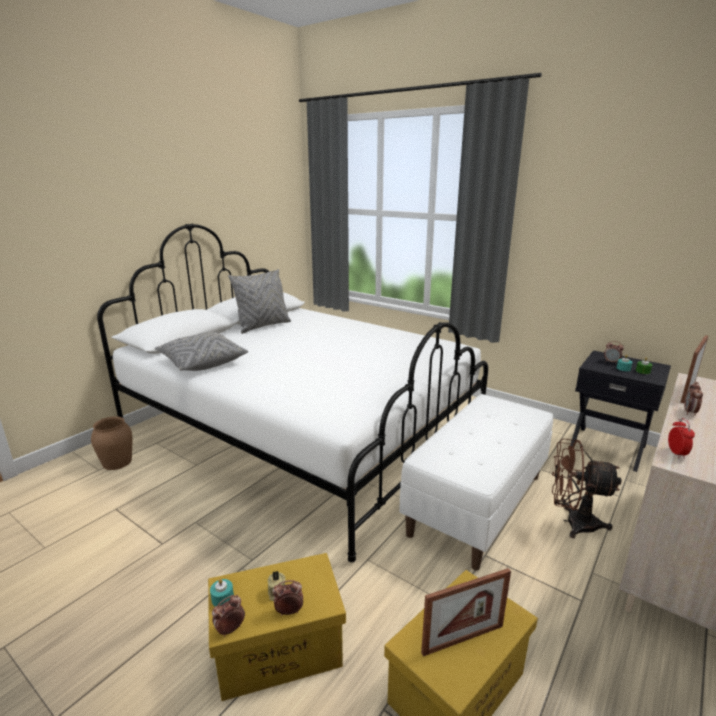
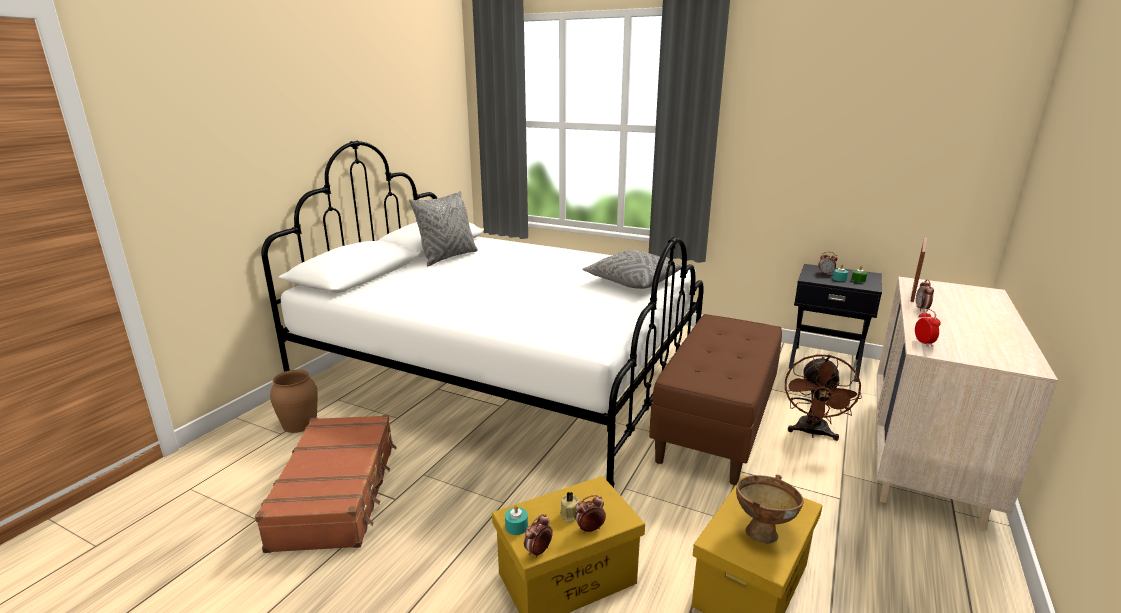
camera: 10 degrees left, 0 degrees up
(118, 531) = (338, 493): none -> brown suitcase
(202, 363) = (402, 299): grey pillow -> grey pillow (632, 282)
(463, 639) = (763, 530): picture frame -> brown bowl
(476, 503) = (715, 425): white bench -> brown bench
(572, 522) = (812, 433): brown fan -> brown fan turned 75 degrees counterclockwise

